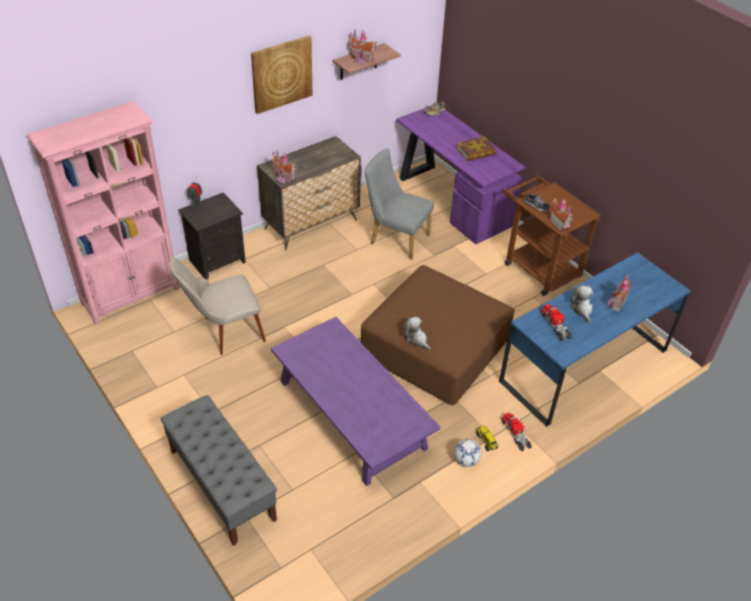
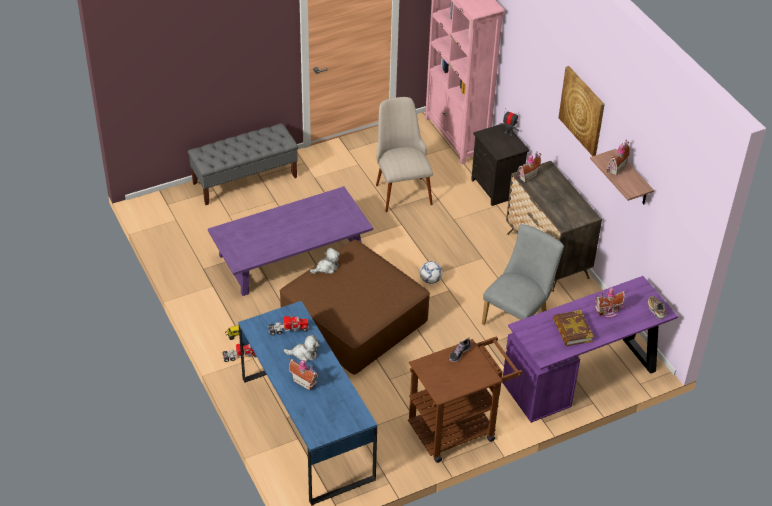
camera: 100 degrees right, 0 degrees up
(466, 460) = (223, 317): football -> football (430, 280)
(560, 224) = (426, 365): toy house -> toy house (608, 312)

